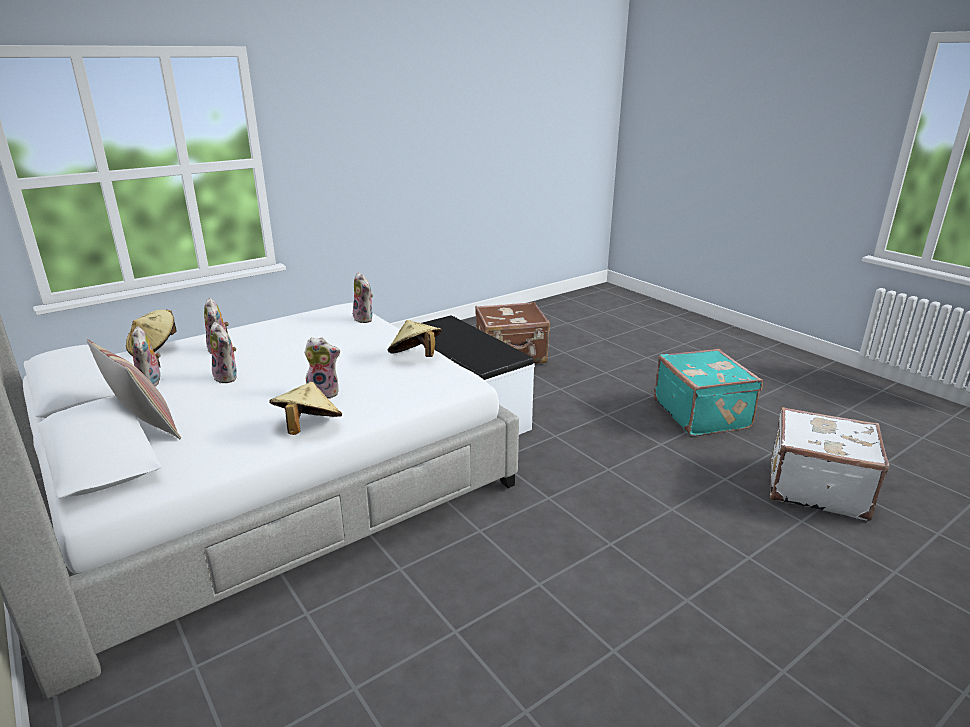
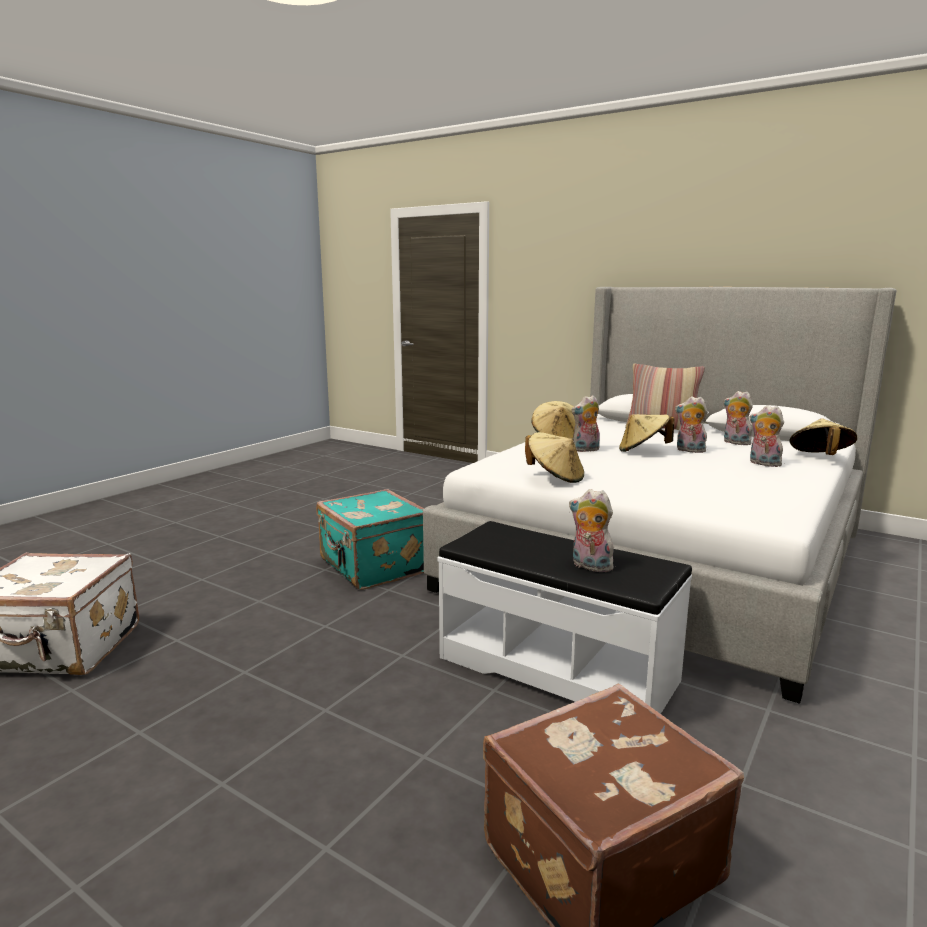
camera: 160 degrees right, 10 degrees down
(274, 381) = (643, 450): none -> beige hat
(365, 319) = (704, 508): plush toy -> plush toy (589, 566)
(702, 414) = (138, 749): turquoise suitcase -> turquoise suitcase (373, 567)

